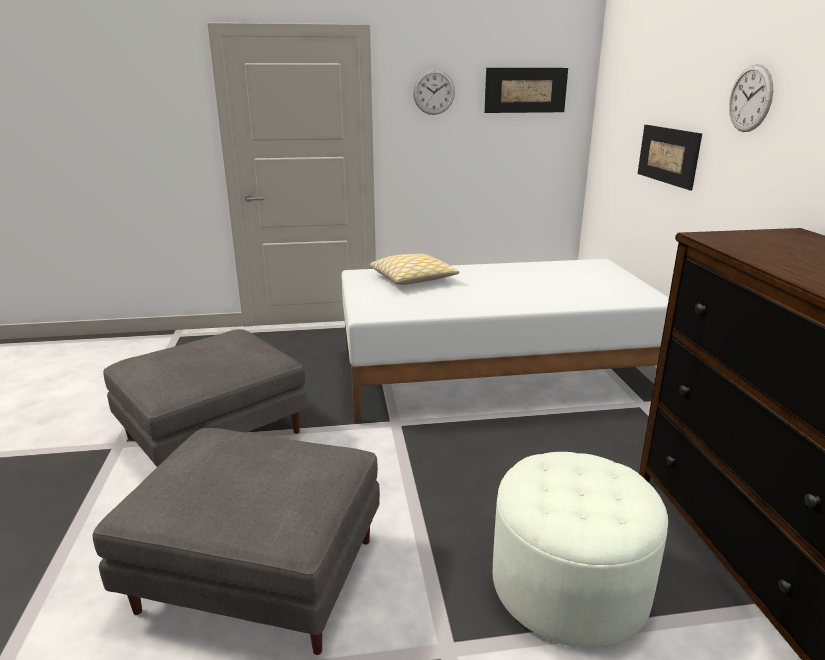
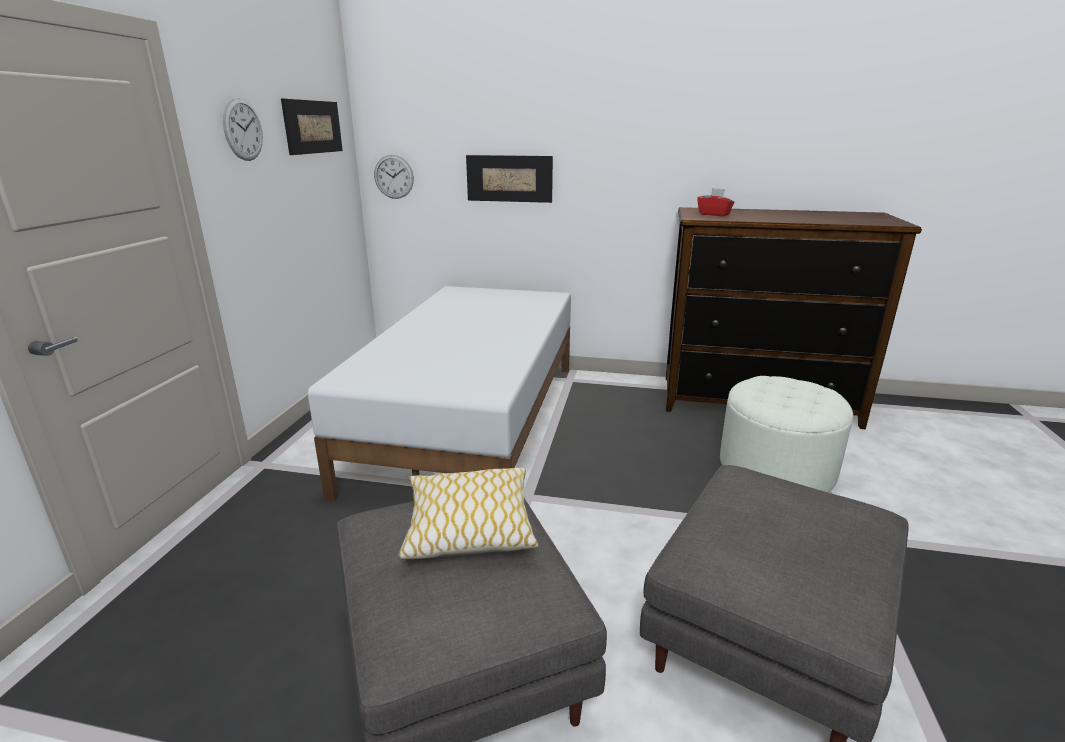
camera: 70 degrees left, 0 degrees up
(413, 279) = (402, 357): pillow -> pillow (469, 526)
(750, 98) = (604, 125): wall clock -> wall clock (393, 177)
(762, 242) = (714, 214): none -> red tissue box

